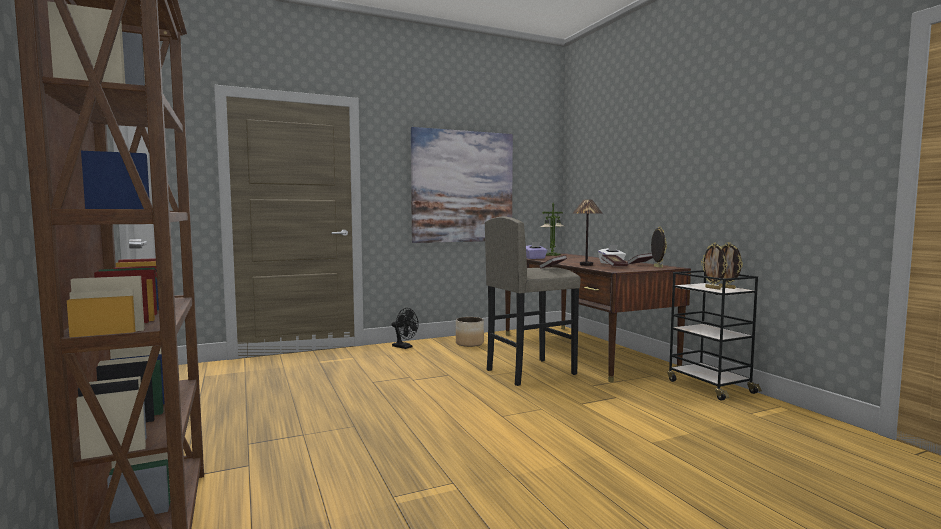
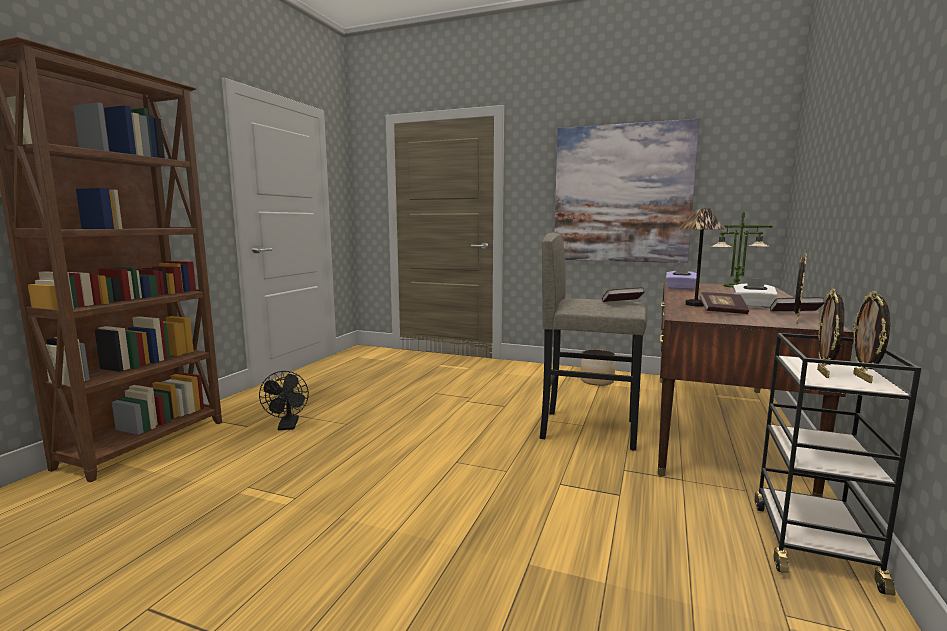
camera: 45 degrees right, 5 degrees up
(405, 347) = (528, 369): black fan -> black fan (288, 426)

